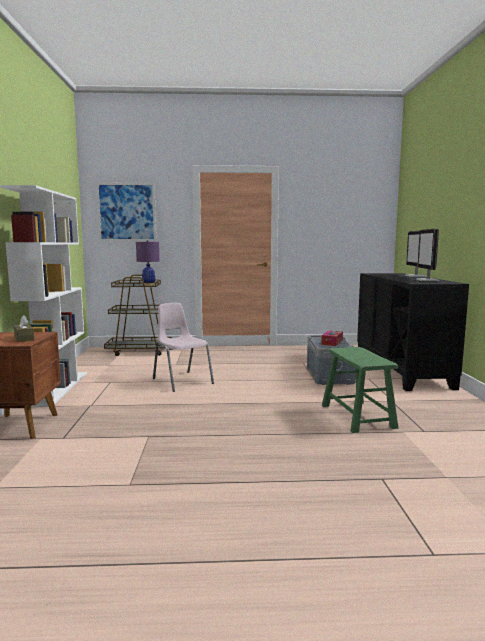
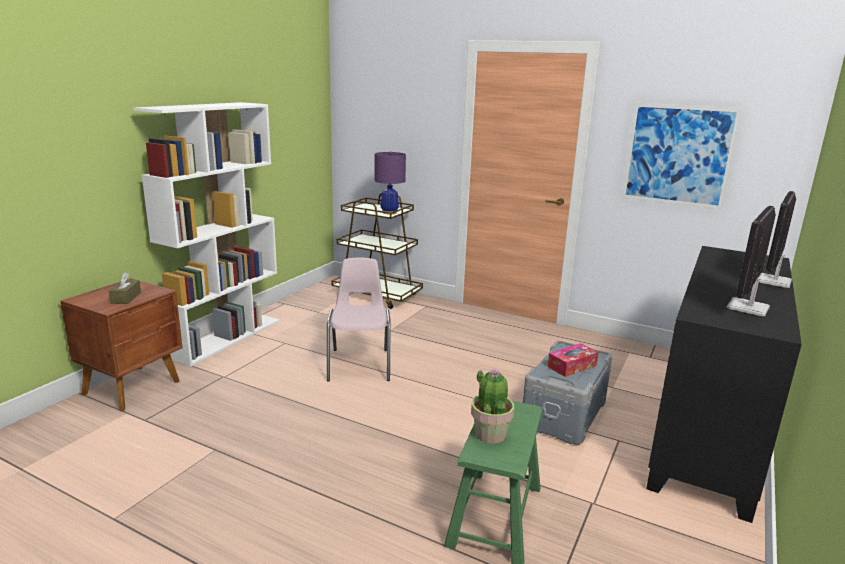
camera: 30 degrees right, 10 degrees up
(126, 212) = (380, 106): picture -> picture (678, 155)
(357, 357) = (490, 434): none -> potted plant

